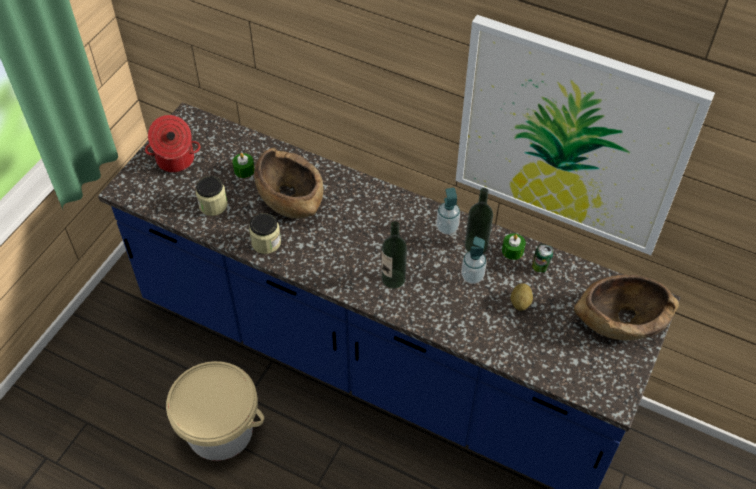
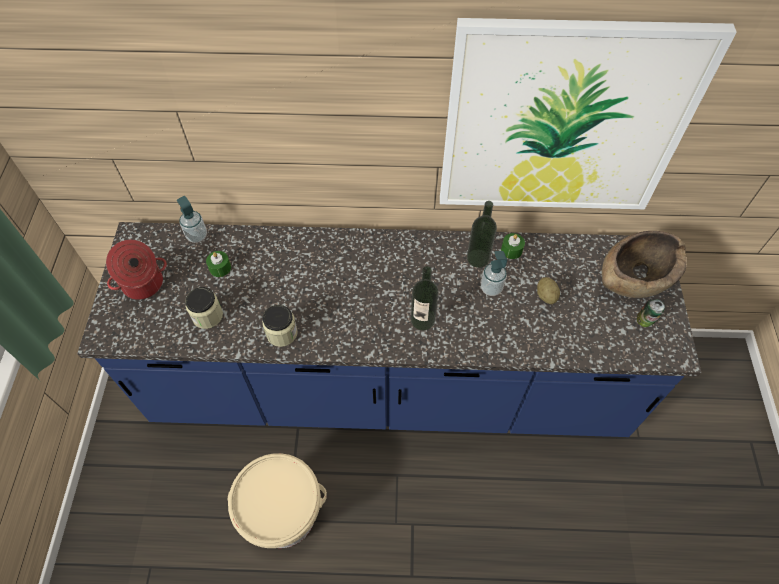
camera: 25 degrees left, 5 degrees up
(289, 196) = (280, 277): brown bowl -> none
(447, 227) = (443, 251): soap dispenser -> soap dispenser (197, 236)
(540, 268) = (543, 256): can -> can (645, 321)

